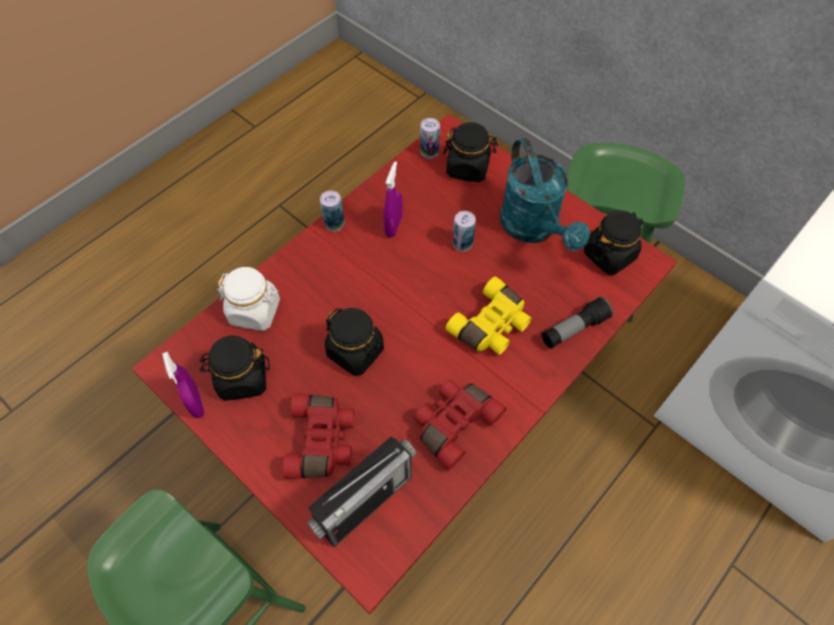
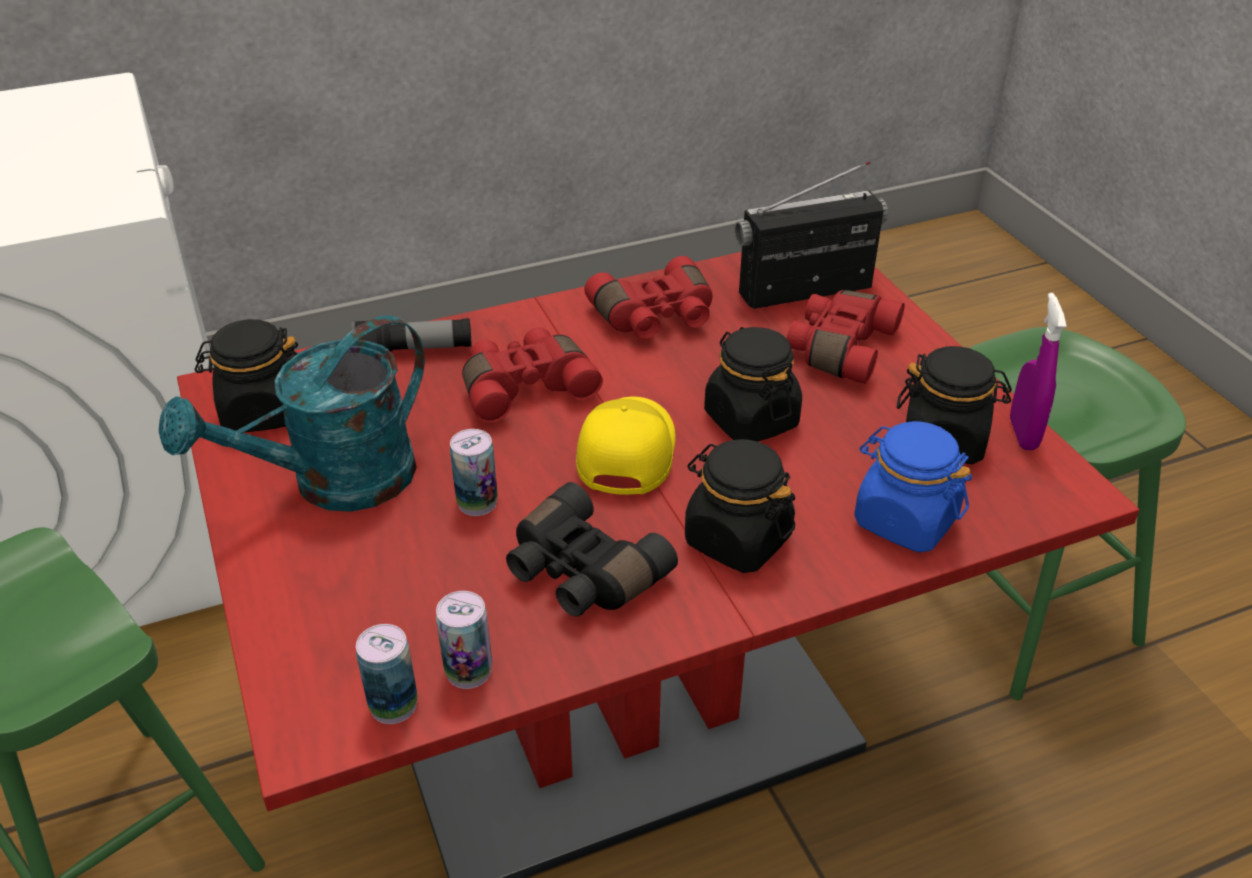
camera: 155 degrees left, 20 degrees down
(255, 311) = (904, 520): white jar -> blue jar
(334, 223) = (697, 619): can -> can (468, 671)
(393, 226) = (581, 573): purple spray bottle -> black binoculars
(411, 300) = (624, 453): none -> yellow cap
(468, 168) = (344, 635): black jar -> black jar (737, 539)
(492, 326) = (525, 387): yellow binoculars -> red binoculars
(534, 229) = (334, 484): turquoise watering can -> turquoise watering can turned 135 degrees counterclockwise

